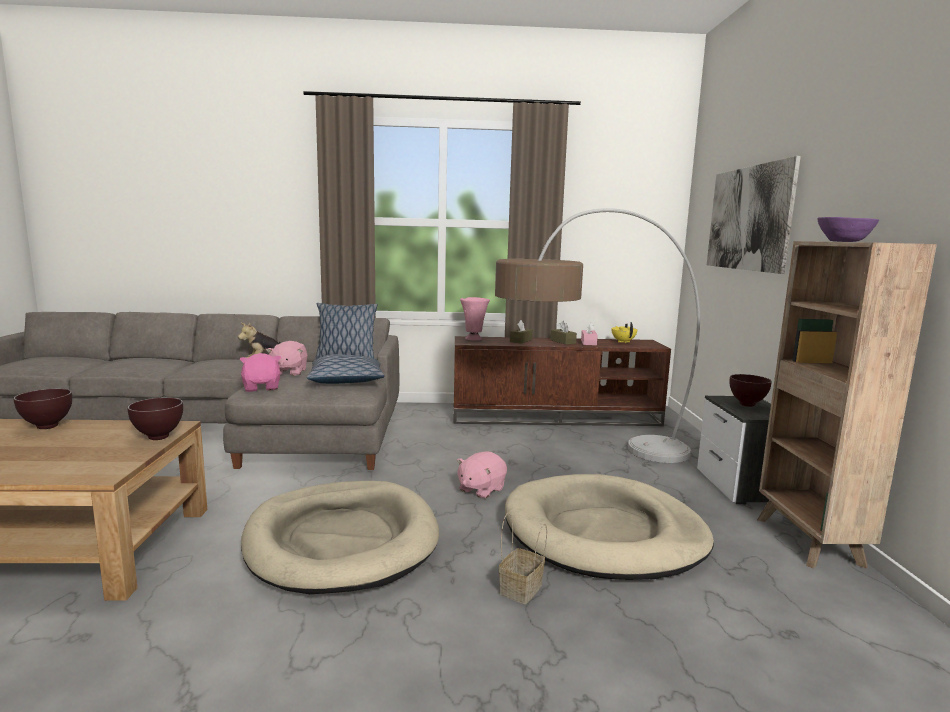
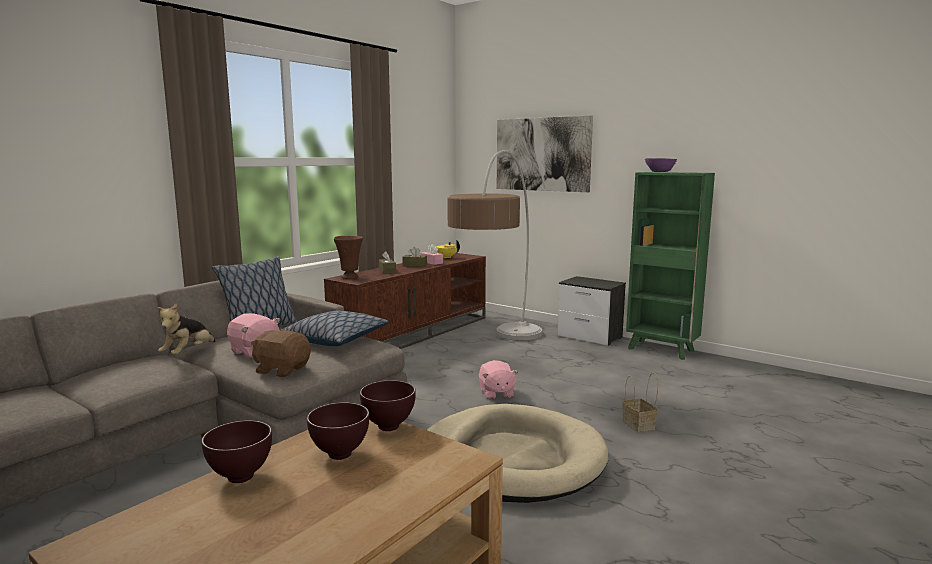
camera: 50 degrees left, 0 degrees up
(262, 387) = (282, 370): pink plush toy -> brown plush toy
(474, 339) = (349, 277): pink vase -> brown vase
(604, 533) = (600, 383): beige dog bed -> none
(746, 404) = (587, 281): brown bowl -> brown bowl (339, 455)
(809, 542) = (662, 350): brown bookcase -> green bookcase

